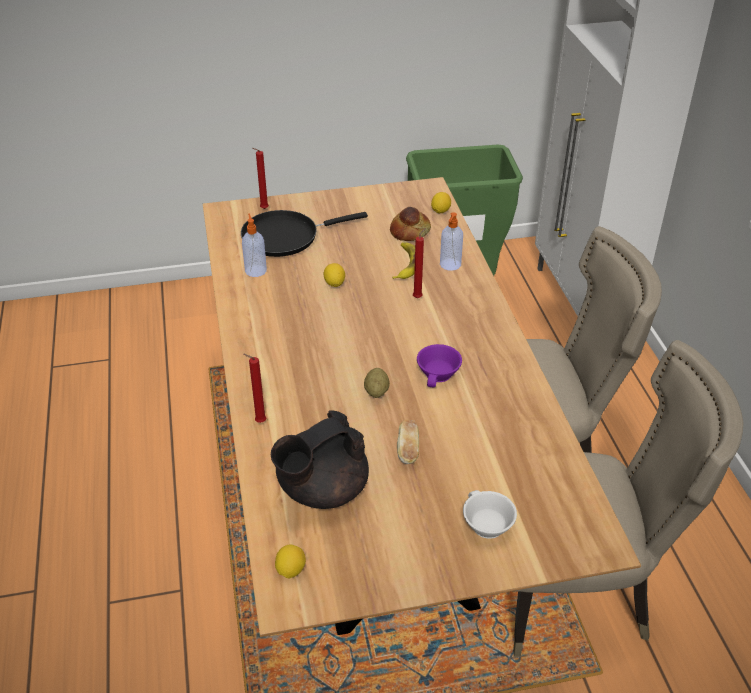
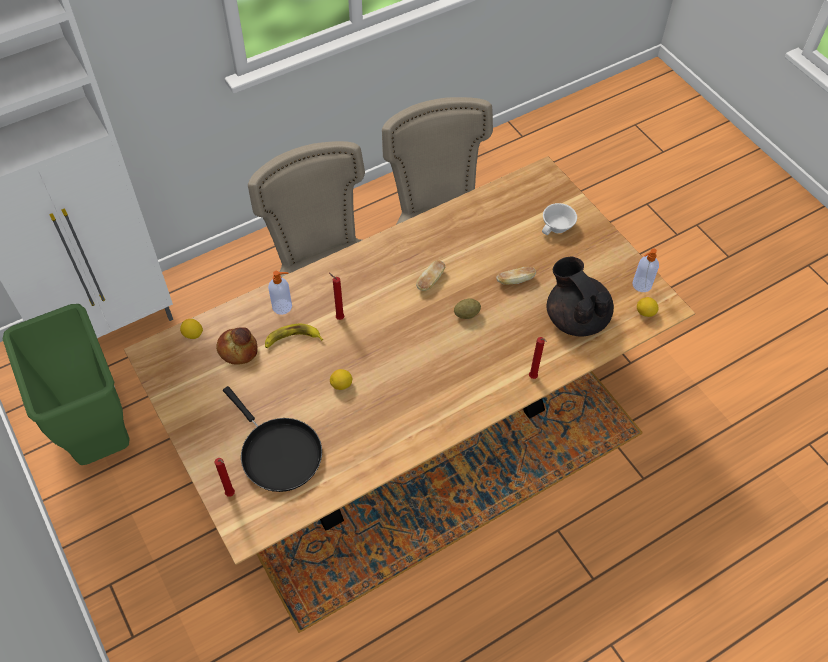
camera: 110 degrees left, 15 degrees up
(255, 270) = (343, 457): soap dispenser -> soap dispenser (641, 285)
(321, 490) = (575, 317): black teapot -> black teapot turned 150 degrees counterclockwise
(439, 375) = (430, 280): purple cup -> bread

